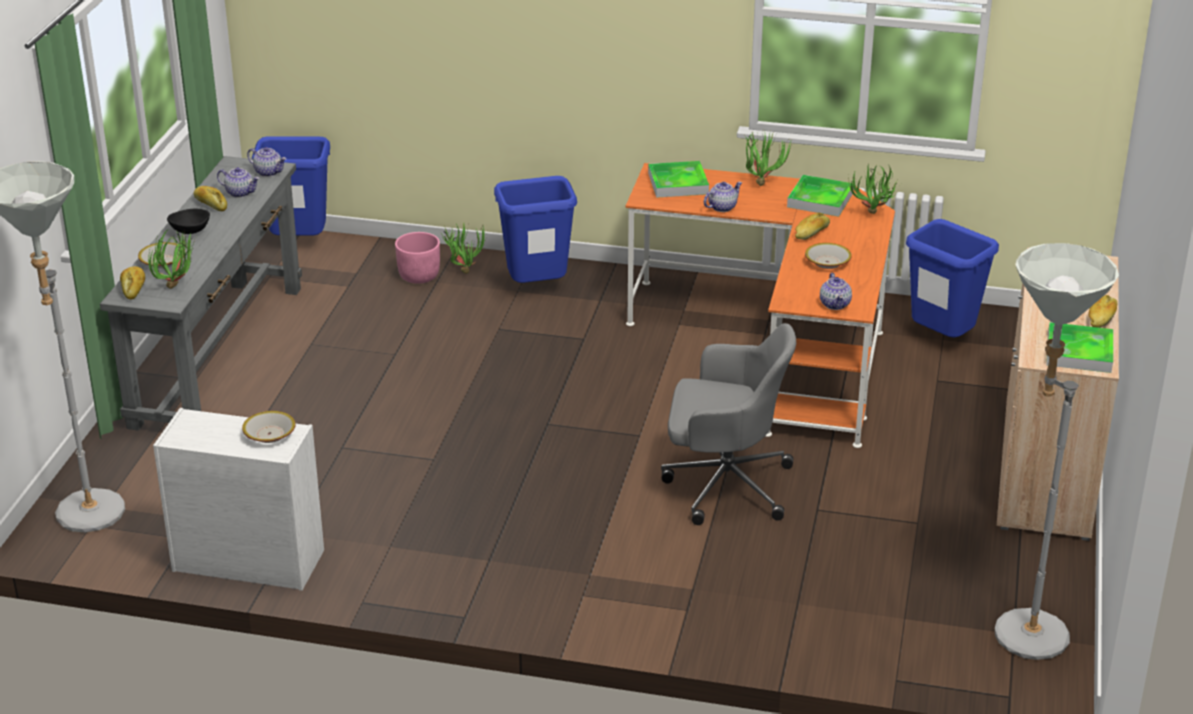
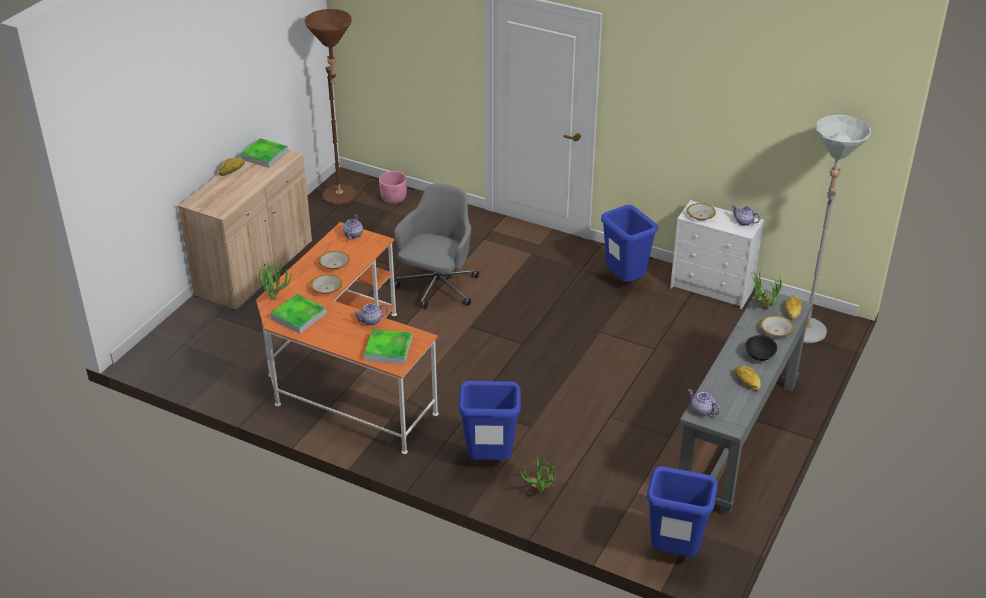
camera: 165 degrees left, 5 degrees up
(240, 193) = (724, 390): teapot -> teapot (743, 222)
(419, 276) = (578, 493): pink planter -> pink planter (393, 198)
(724, 484) = (437, 288): grey office chair -> grey office chair turned 90 degrees clockwise
(762, 182) = (326, 340): potted plant -> none
(811, 233) = (326, 288): bread -> bowl
(940, 340) = (235, 362): blue trash can -> blue trash can (625, 281)
(1018, 627) = (342, 200): grey floor lamp -> brown floor lamp

